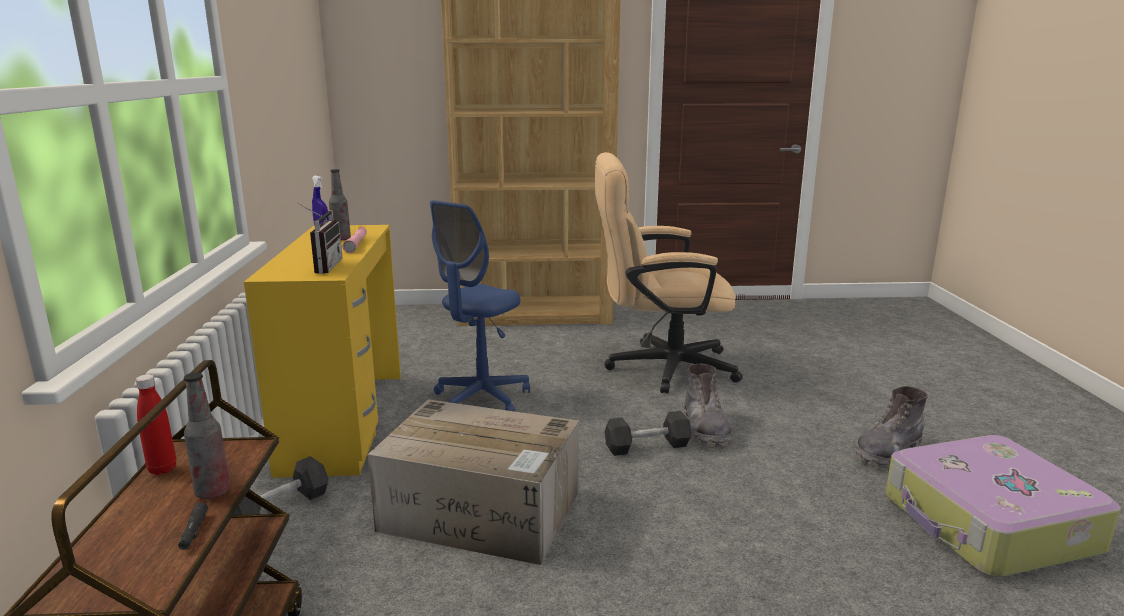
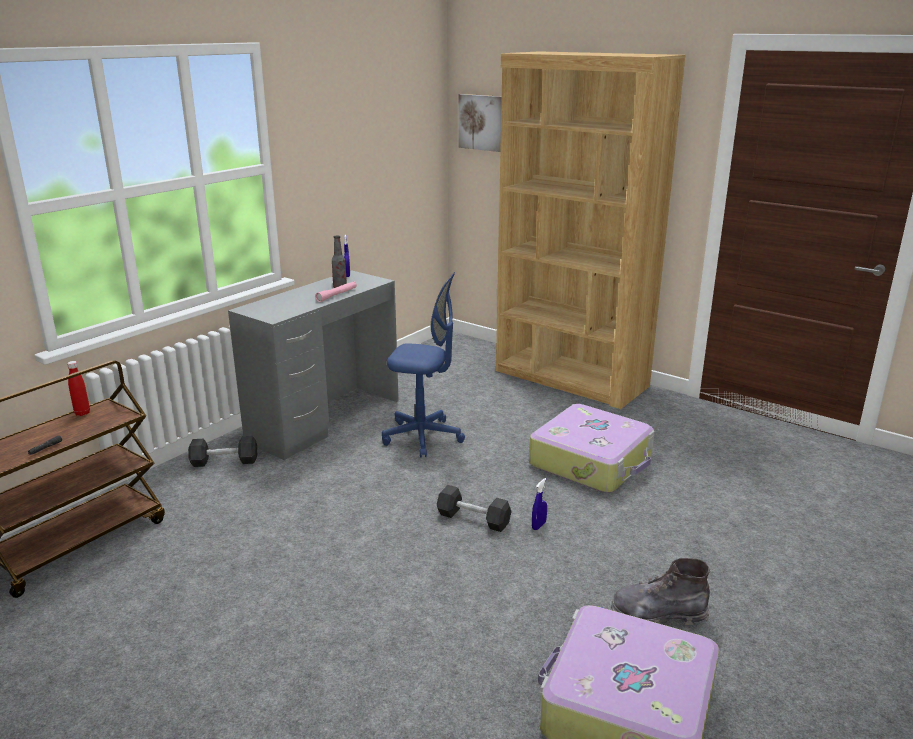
camera: 40 degrees right, 5 degrees up
(213, 492) = (78, 433): bottle -> none
(322, 267) = (282, 310): radio -> none
(344, 420) = (324, 420): yellow desk -> grey desk
(375, 53) = (482, 122): none -> picture
(481, 399) = (423, 437): blue office chair -> blue office chair turned 150 degrees counterclockwise
(483, 511) = (310, 513): cardboard box -> none
(659, 367) = (592, 462): beige office chair -> suitcase
(705, 429) = (538, 525): grey boot -> blue spray bottle

